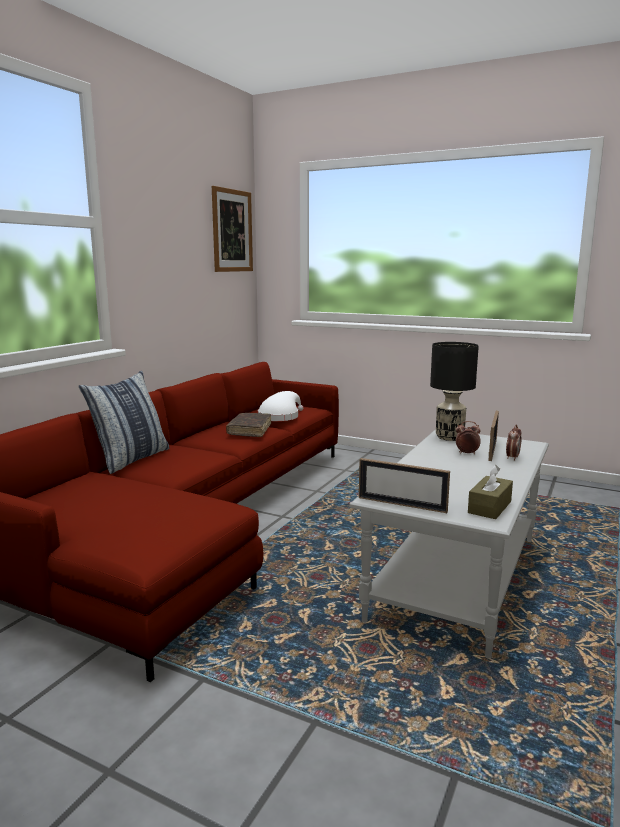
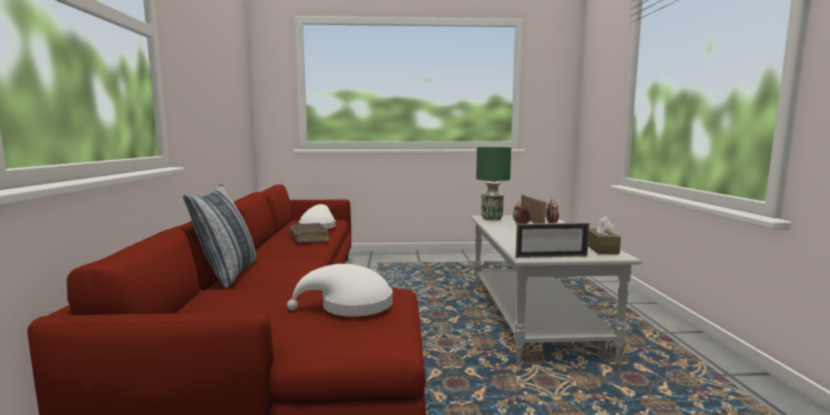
camera: 30 degrees left, 5 degrees down
(158, 514) = (350, 306): none -> white hat
(232, 231) = (239, 68): picture -> none
(449, 437) = (491, 218): black table lamp -> green table lamp

